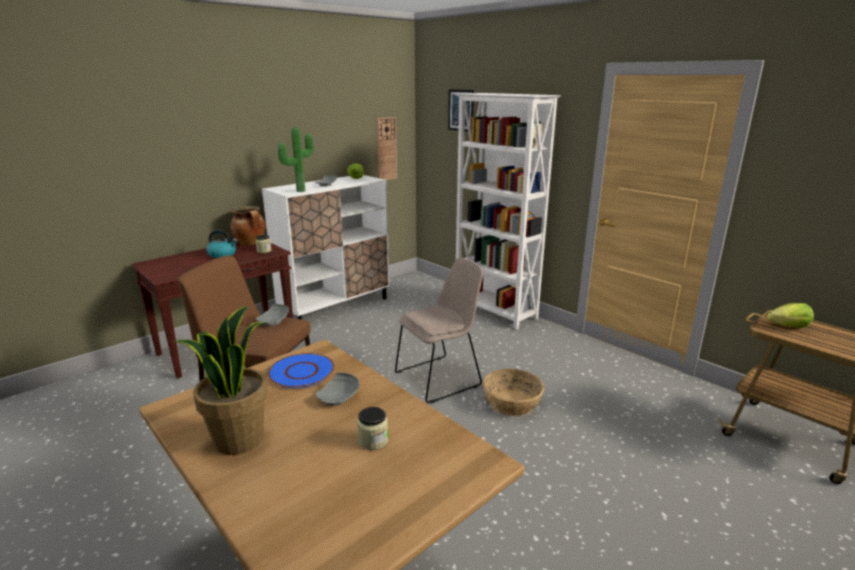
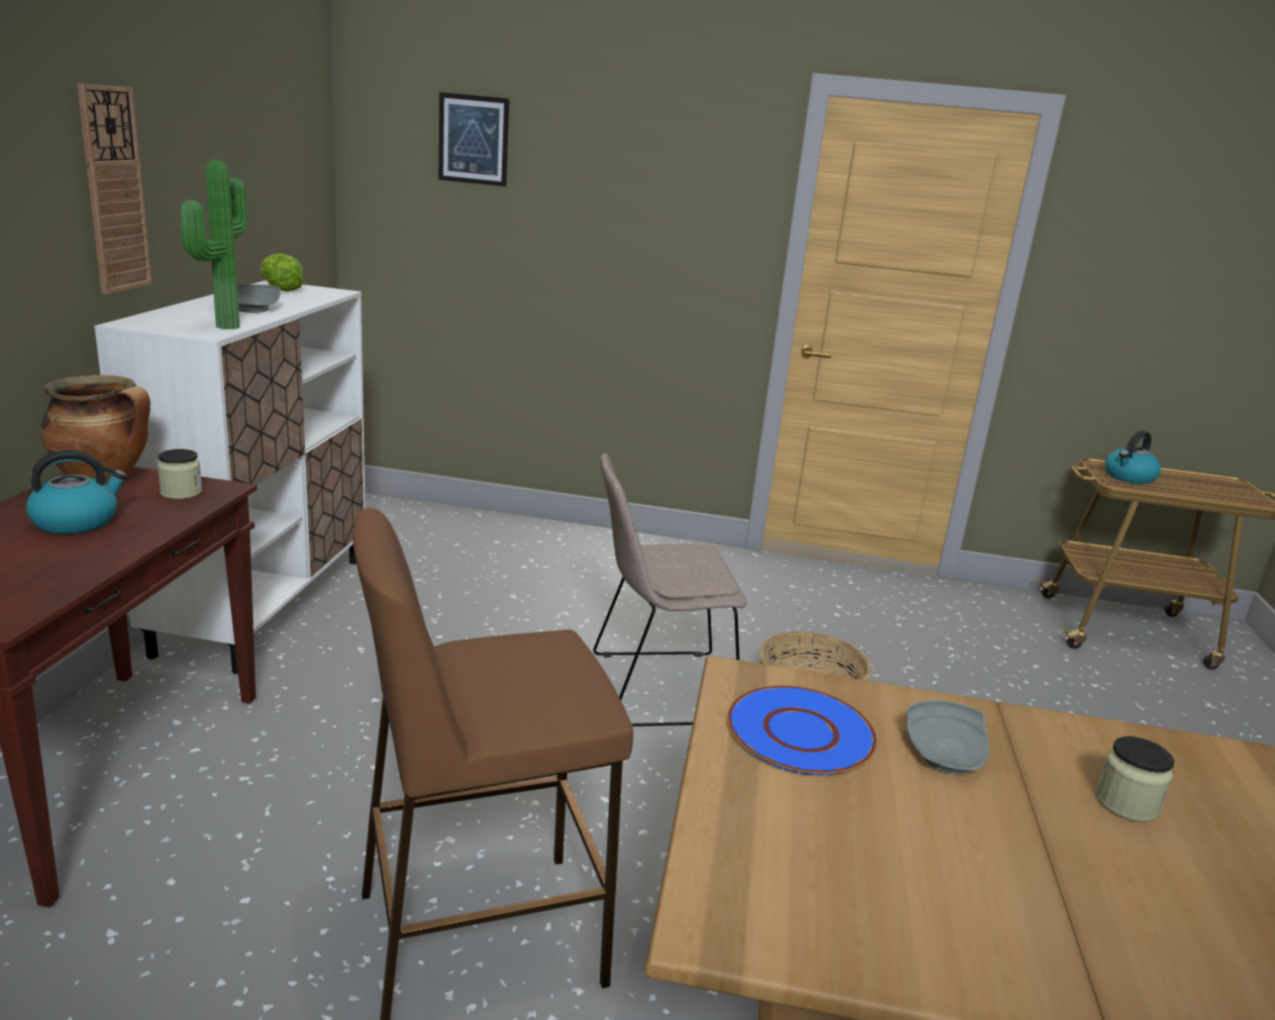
camera: 40 degrees left, 0 degrees up
(239, 439) = (966, 910): potted plant -> none
(274, 321) = (529, 650): grey plate -> none
(386, 149) = (297, 220): wall clock -> wall clock (114, 190)
(440, 378) = (655, 688): beige chair -> beige chair turned 120 degrees counterclockwise
(495, 311) = (592, 543): white bookcase -> none
(788, 327) = (1129, 477): lettuce -> kettle

